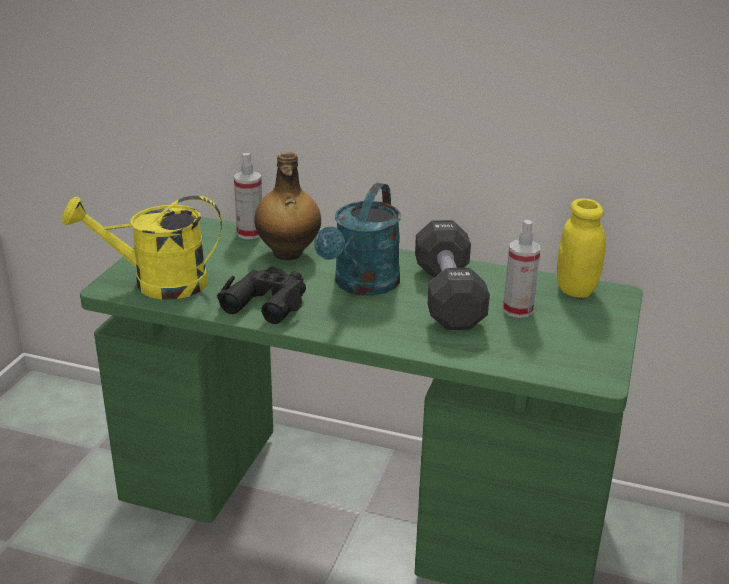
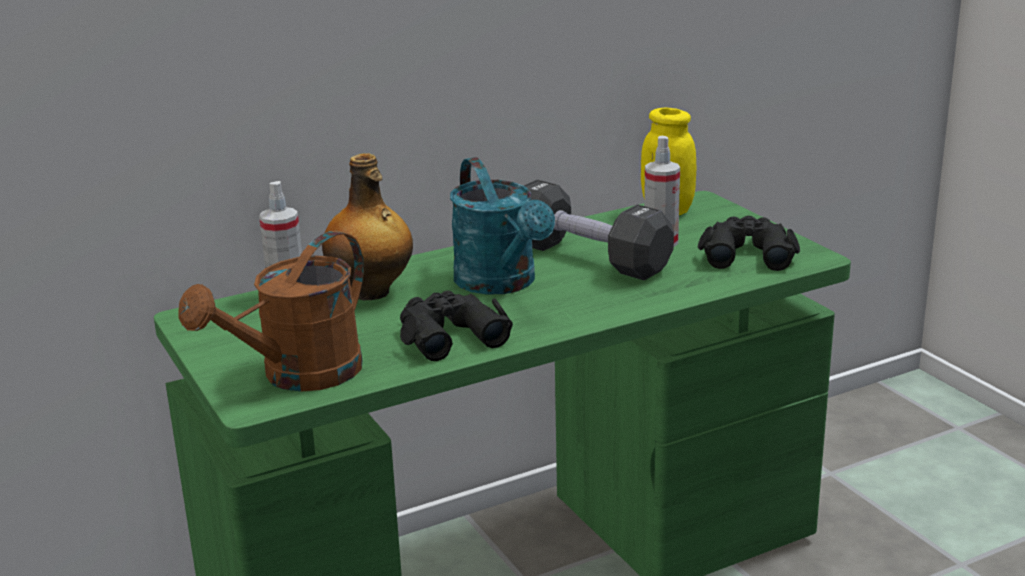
camera: 45 degrees left, 5 degrees down
(157, 284) = (298, 376): yellow watering can -> brown watering can
(559, 349) = (747, 253): none -> black binoculars

